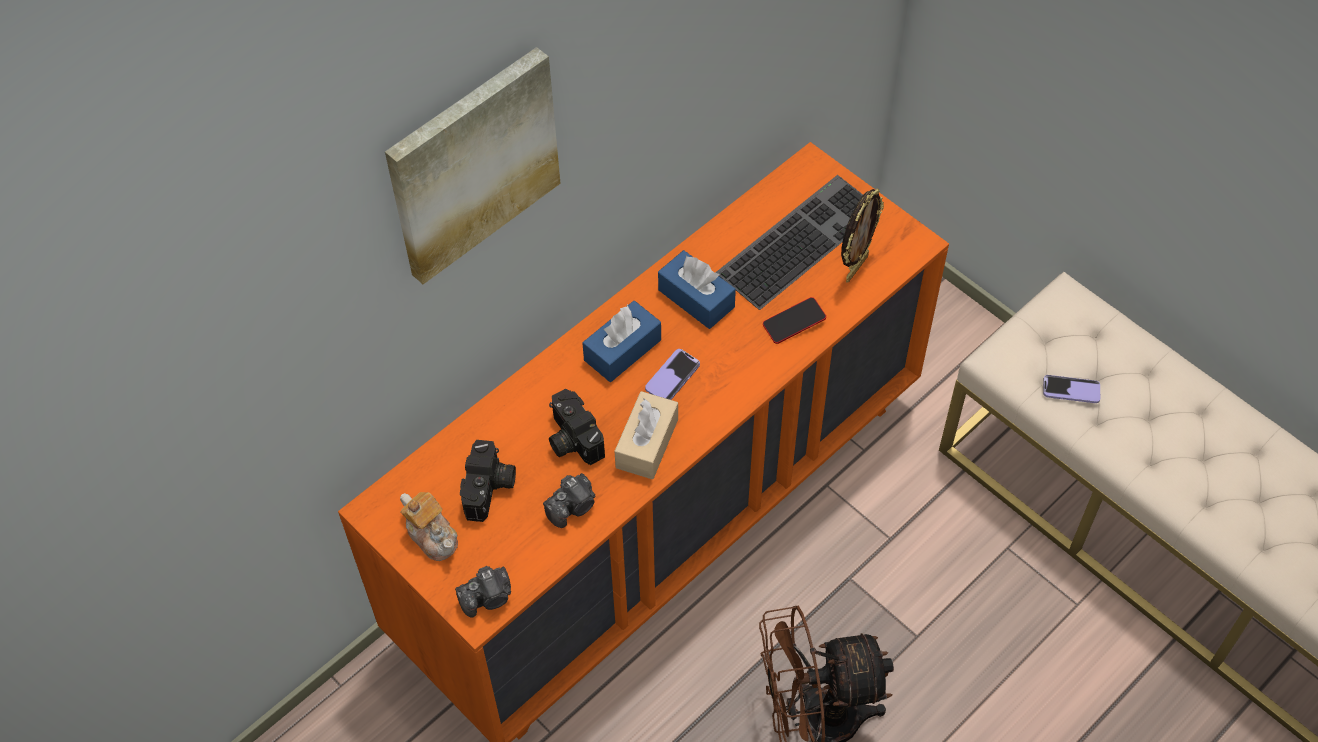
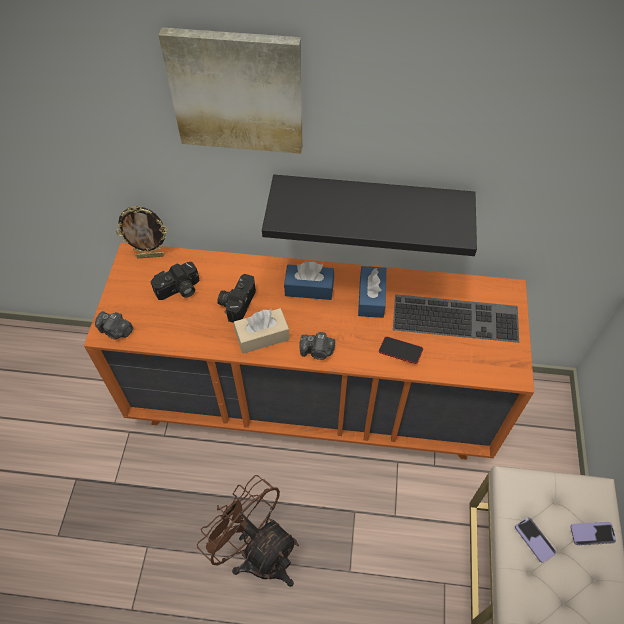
camera: 50 degrees right, 0 degrees up
(432, 535) = (135, 285): teapot -> none
(572, 507) = (197, 330): camera -> camera (317, 351)
(631, 189) = (370, 205): none -> black shelf
(672, 377) = (313, 320): phone -> phone (592, 534)
(855, 267) = (467, 356): picture frame -> picture frame (150, 255)

